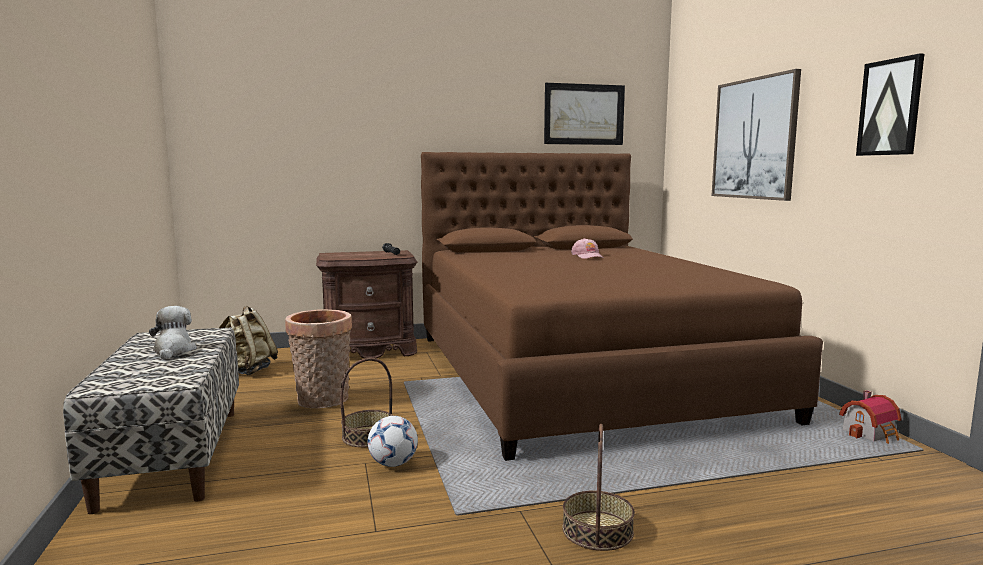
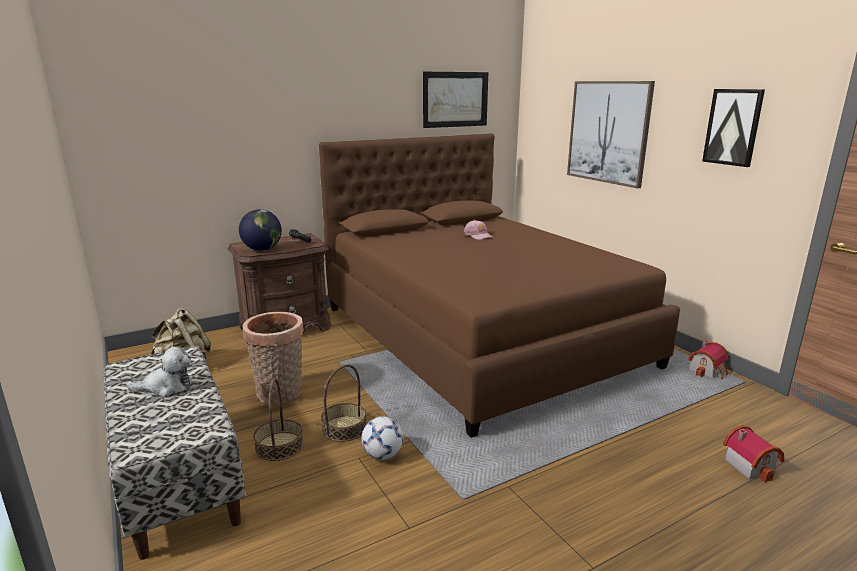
camera: 15 degrees left, 10 degrees up
(173, 351) = (166, 387): plush toy -> plush toy turned 105 degrees clockwise
(345, 257) = (262, 249): none -> globe
(597, 530) = (572, 494): basket -> basket (279, 446)
(878, 537) = (750, 465): none -> toy house

